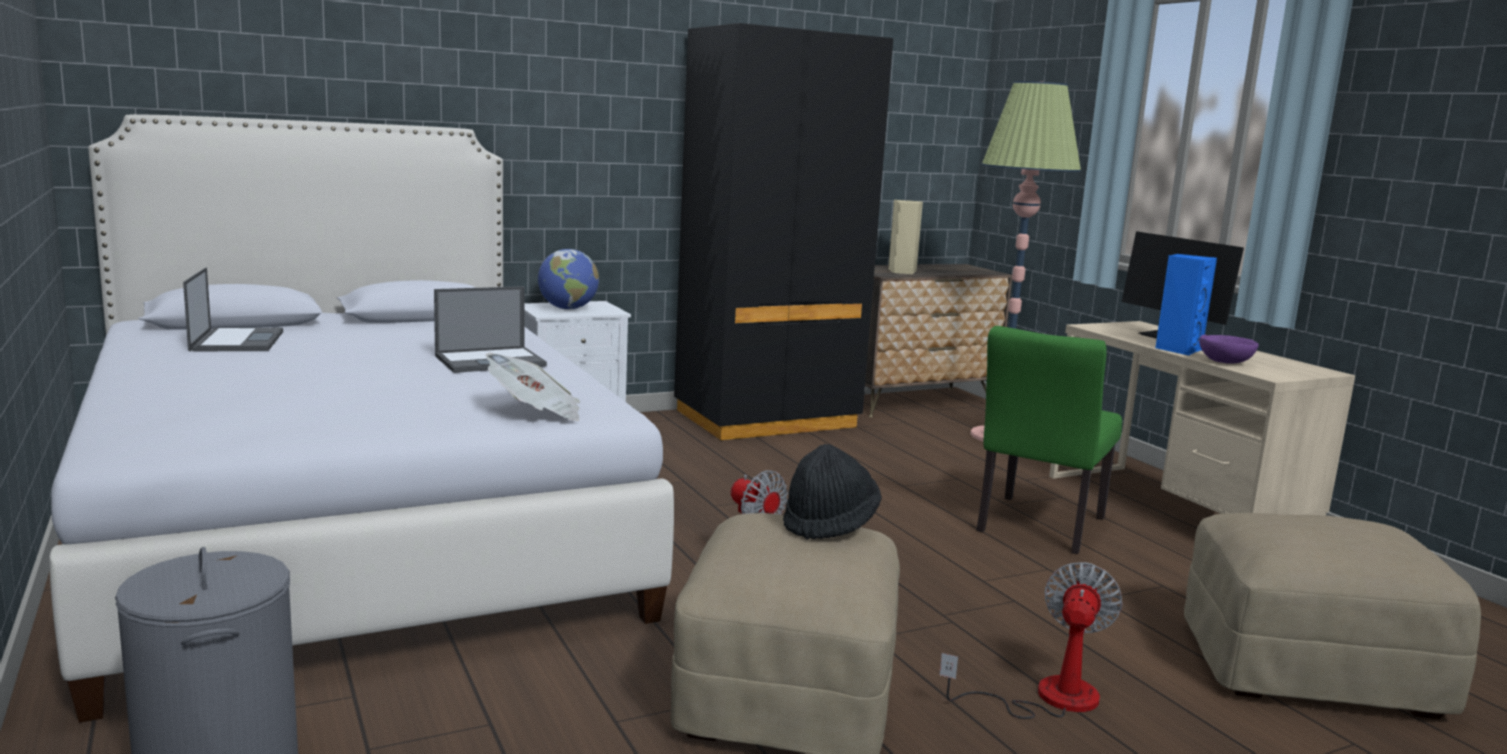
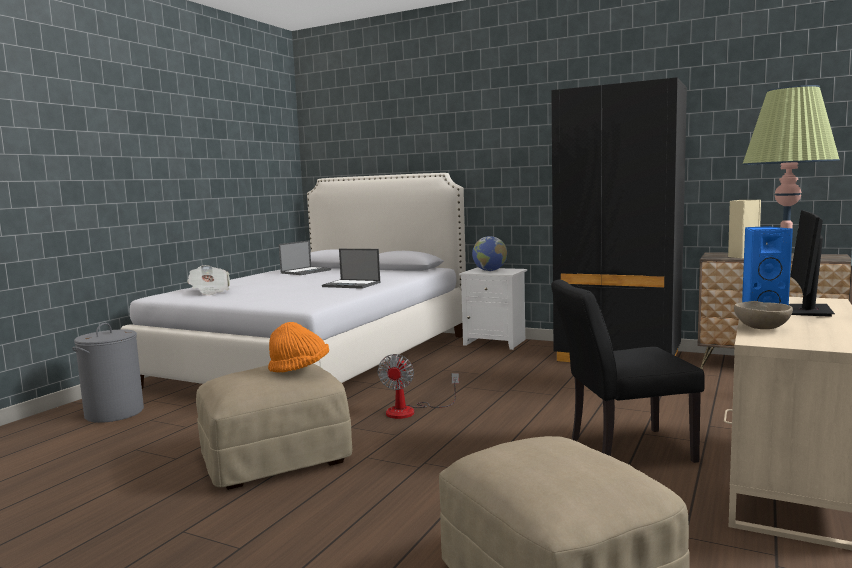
camera: 55 degrees right, 5 degrees down
(536, 413) = (287, 302): newspaper -> newspaper (210, 292)
(829, 524) = (300, 369): black hat -> orange hat
(1037, 528) = (621, 450): green chair -> black chair
(1047, 698) = (357, 512): fan -> none
(1225, 362) = (762, 328): purple bowl -> beige bowl

